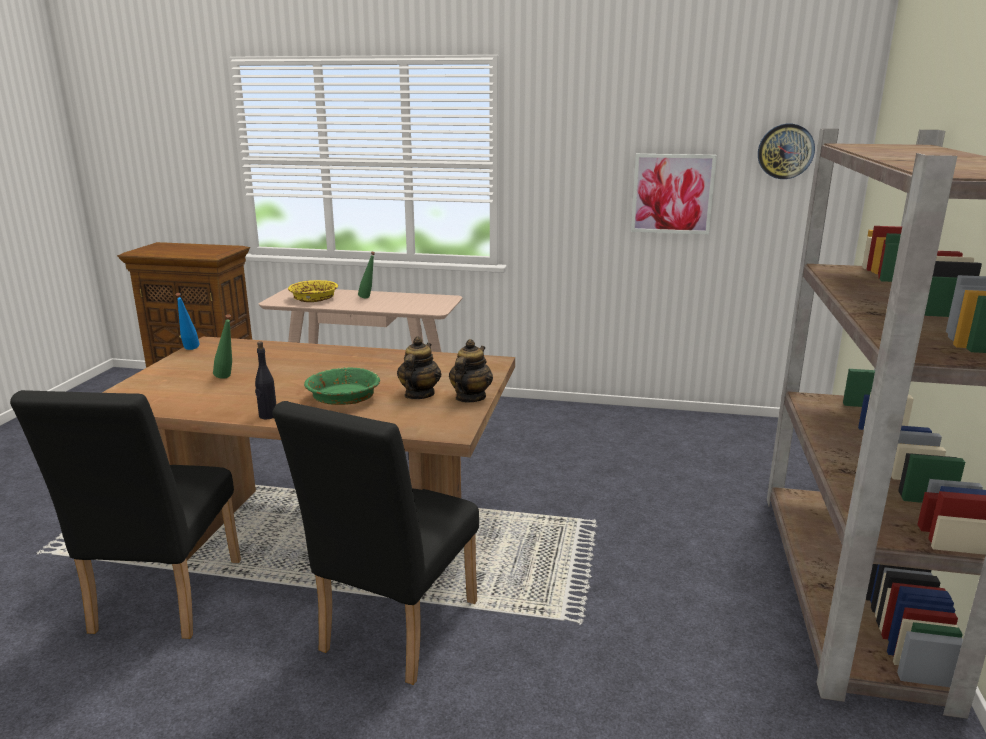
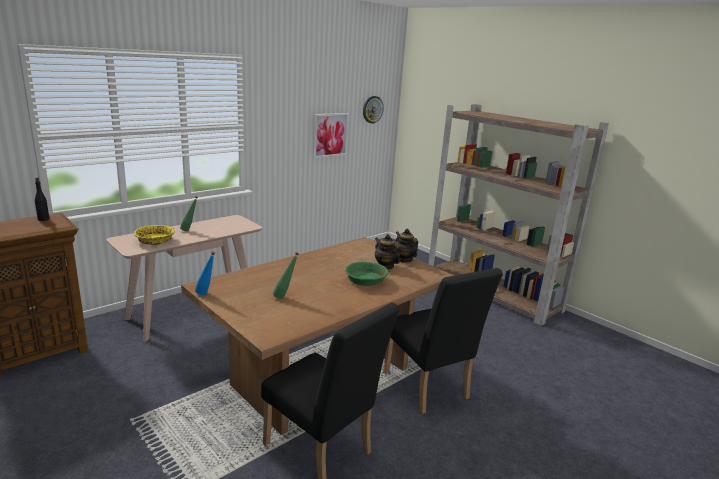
camera: 55 degrees left, 0 degrees up
(268, 416) = (364, 302): black bottle -> black bottle (43, 219)

